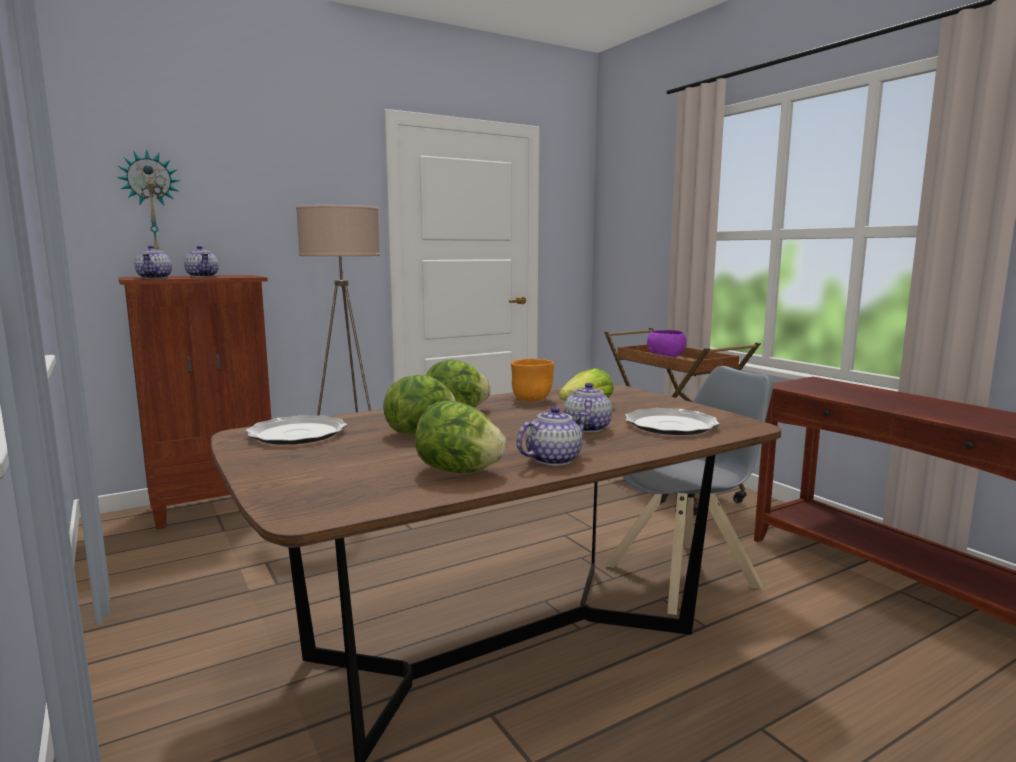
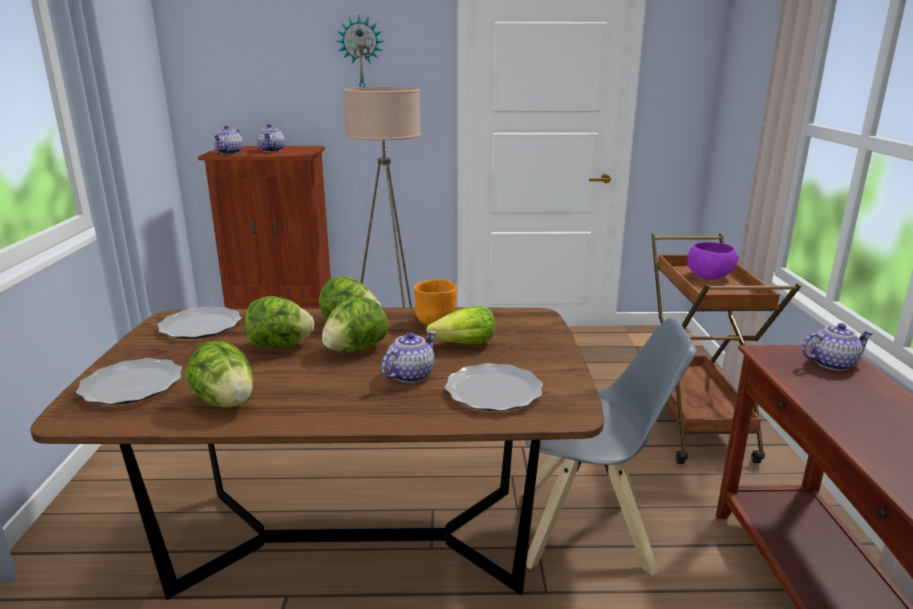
camera: 30 degrees right, 10 degrees up
(151, 202) = (245, 82): wall clock -> wall clock (361, 61)
(322, 481) = (131, 386): none -> plate
(502, 423) = (355, 350): none -> lettuce
(553, 459) = (312, 409): teapot -> teapot (832, 363)

